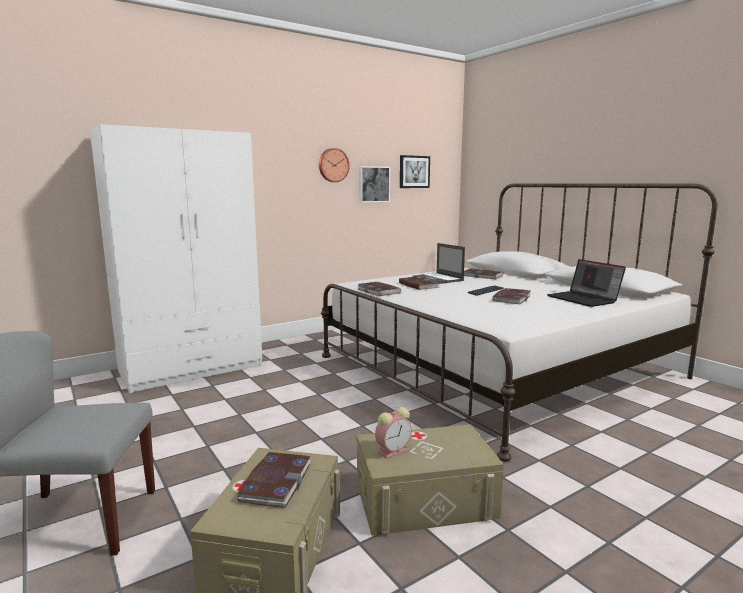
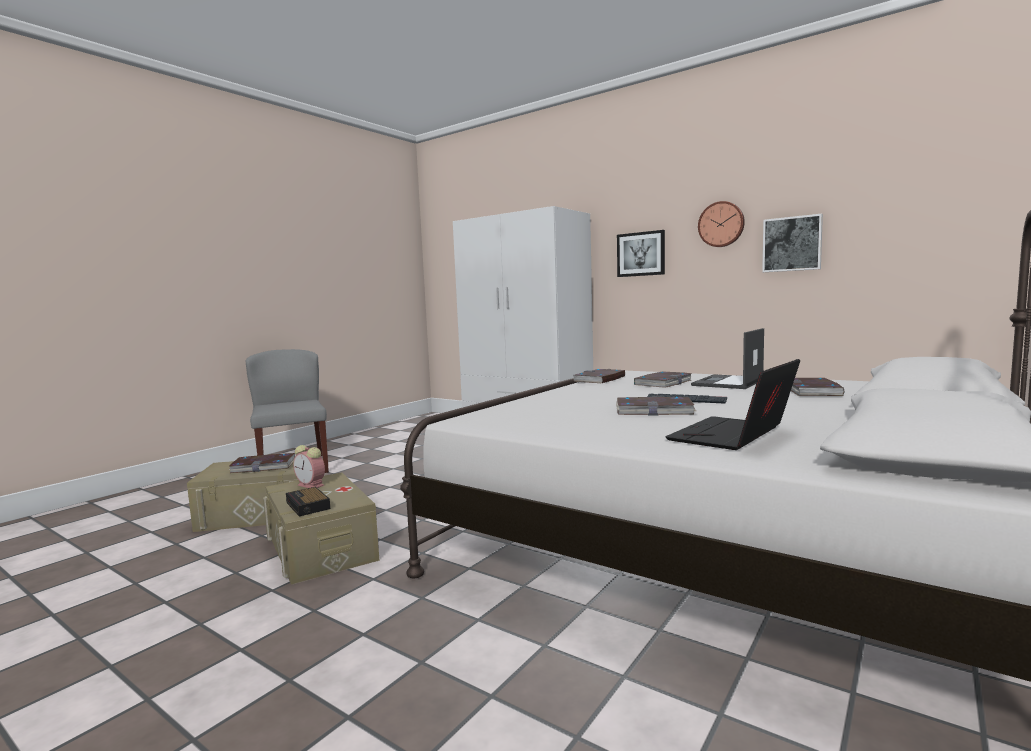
camera: 70 degrees right, 5 degrees down
(414, 172) = (885, 215): picture -> picture (641, 254)
(462, 452) = (308, 506): none -> alarm clock

